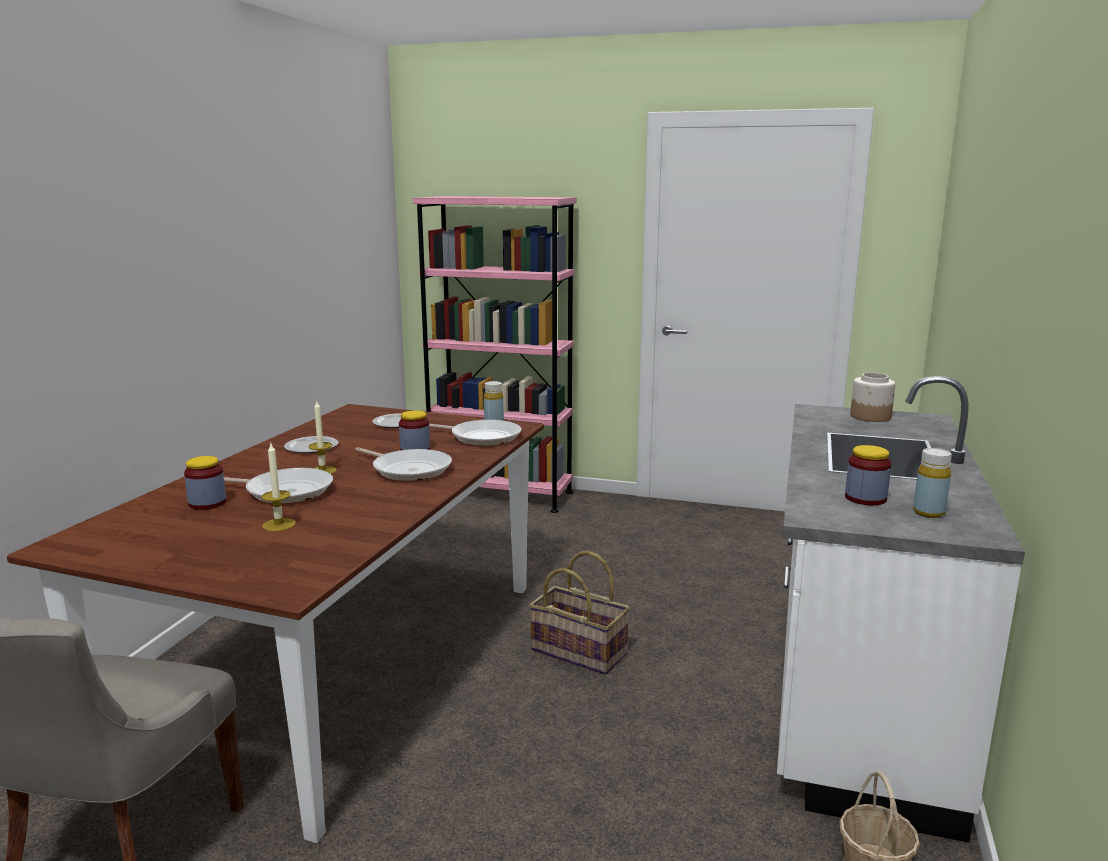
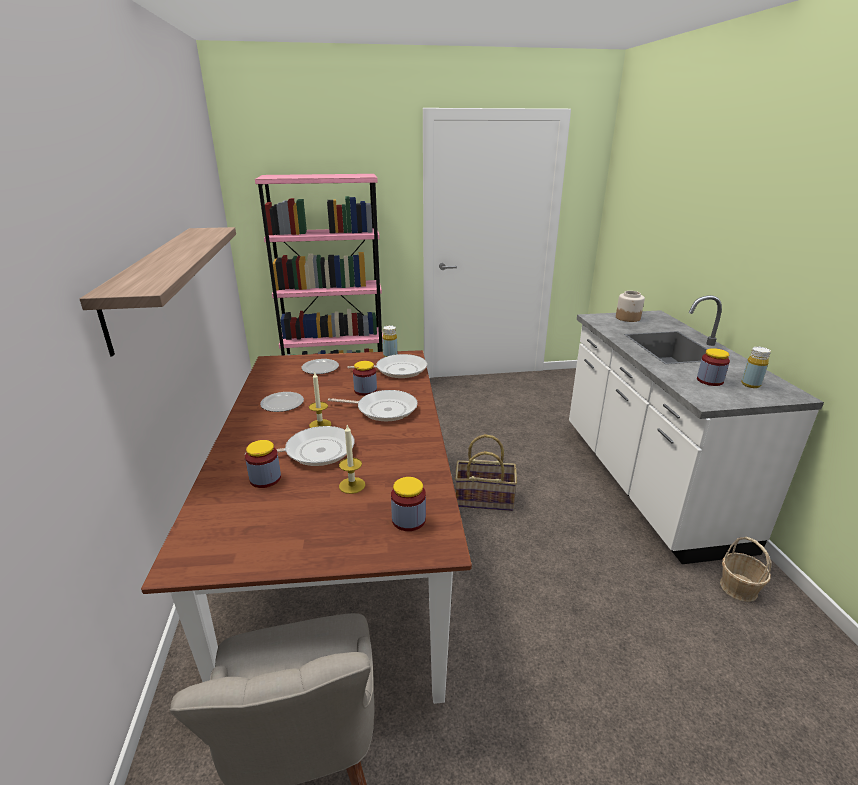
camera: 25 degrees left, 10 degrees up
(208, 287) = (154, 281): none -> shelf
(291, 563) = (408, 520): none -> jar

